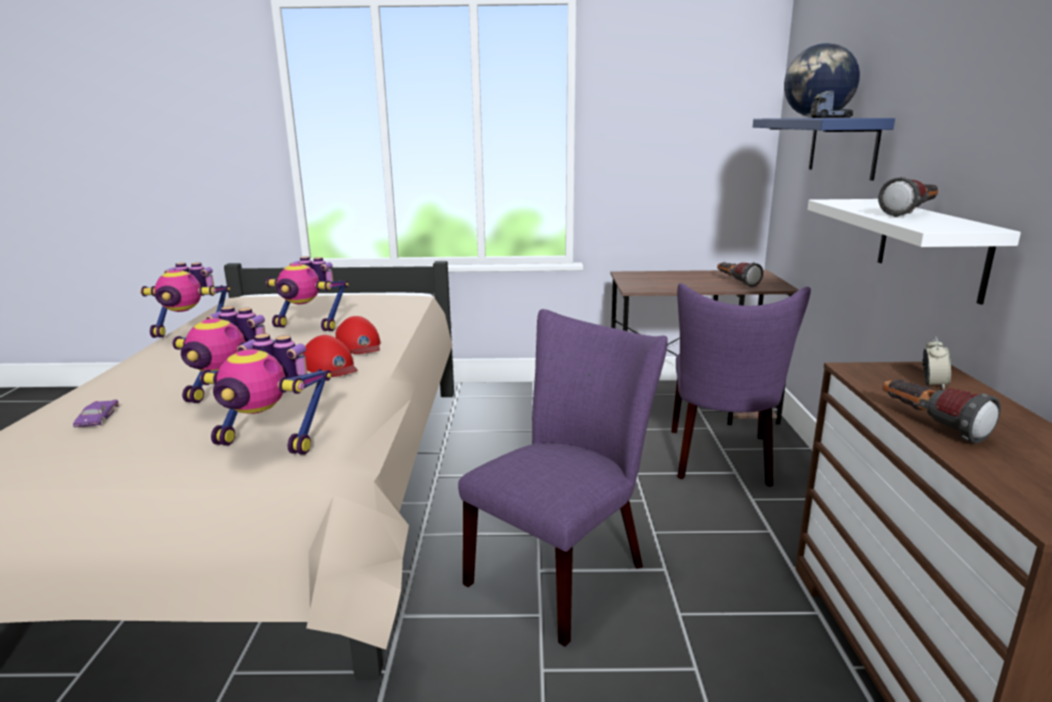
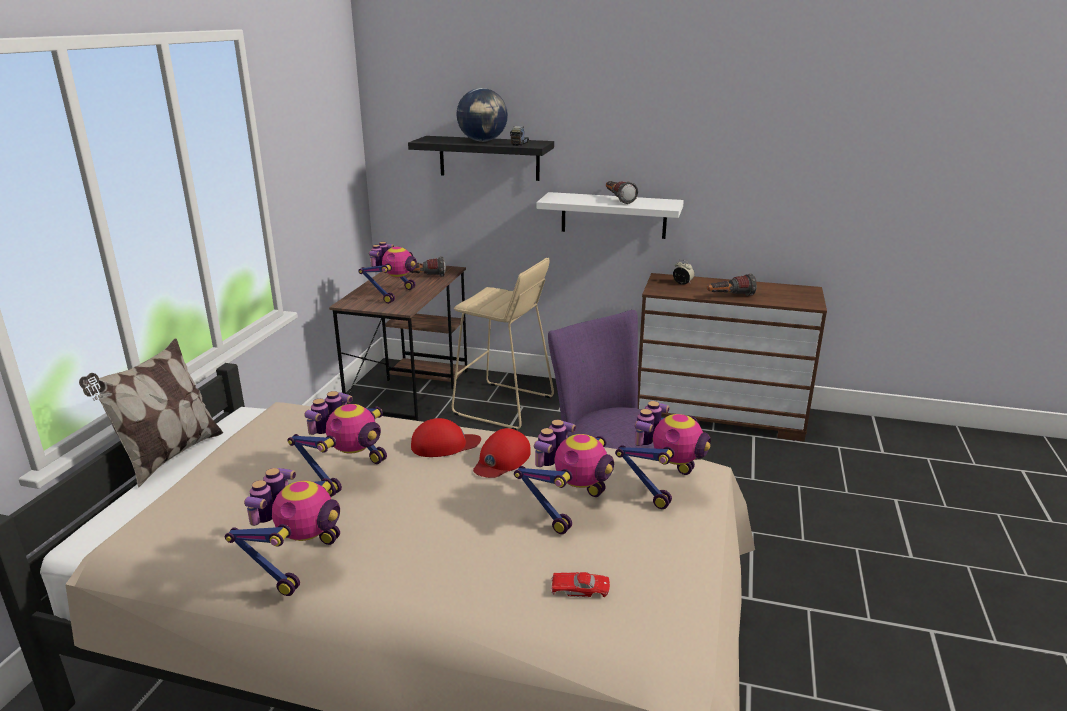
camera: 75 degrees left, 5 degrees up
(97, 418) = (580, 588): purple toy car -> red toy car
(330, 366) = (501, 460): red cap -> red cap turned 150 degrees clockwise
(345, 290) = (168, 456): none -> pillow
(669, 281) = (394, 294): none -> toy robot
(721, 460) = (503, 406): purple chair -> beige stool
(842, 146) = (489, 158): blue shelf -> black shelf

